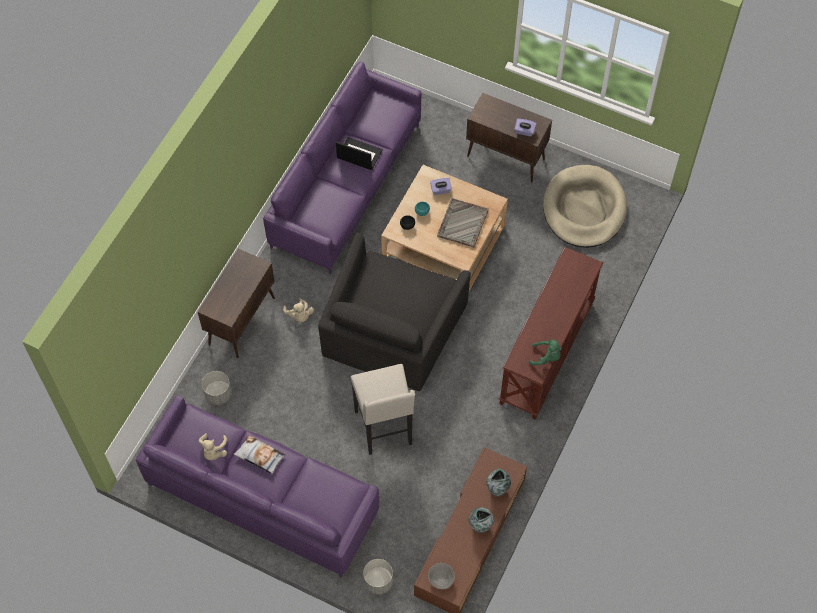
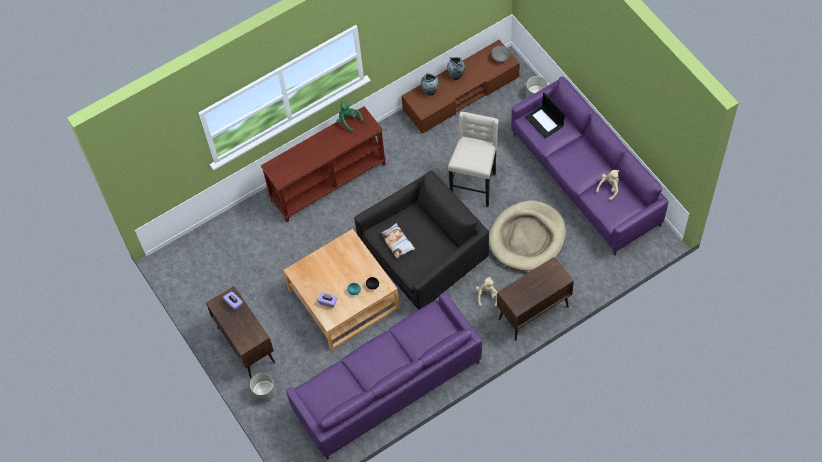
camera: 145 degrees left, 0 degrees up
(218, 394) = (580, 266): grey planter -> grey planter (264, 392)
(259, 456) = (579, 170): pillow -> pillow (397, 242)
(359, 154) = (371, 365): laptop -> laptop (544, 121)
(462, 224) = (331, 266): grey tray -> none
(584, 209) = (220, 272): beige dog bed -> beige dog bed (527, 238)

